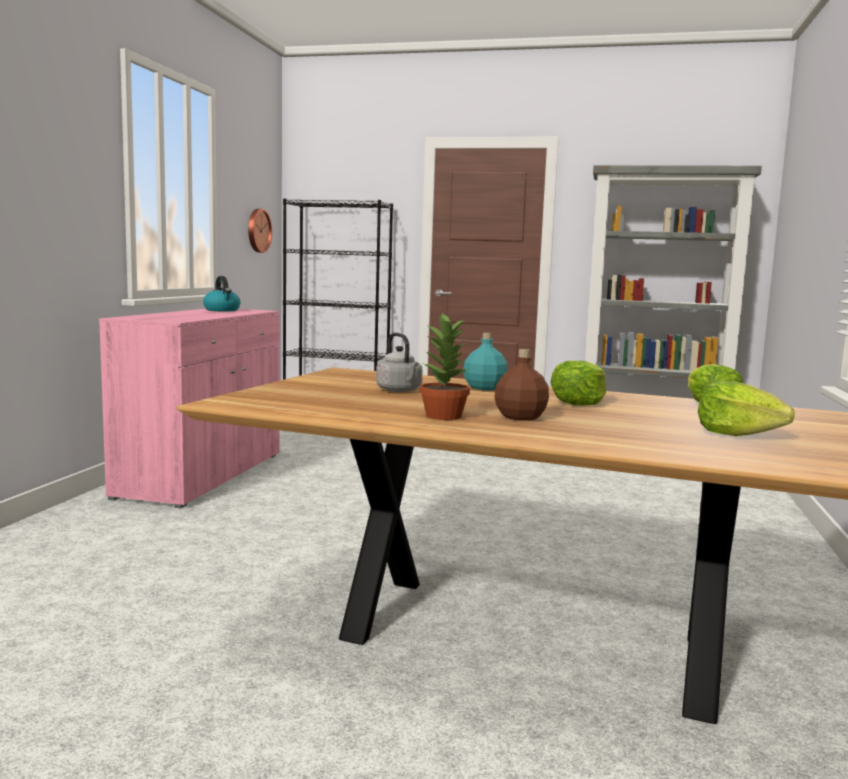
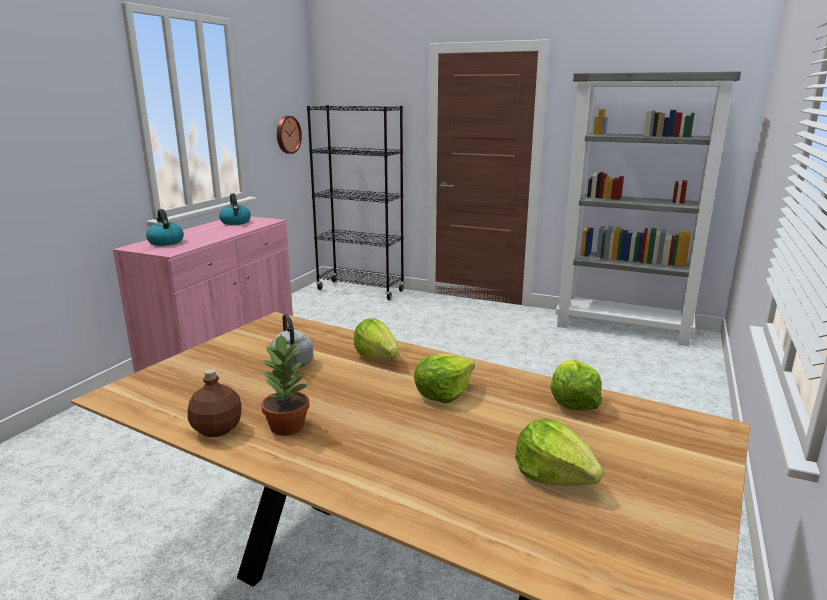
camera: 10 degrees right, 10 degrees up
(158, 316) = (165, 242): none -> kettle
(484, 388) = (377, 357): turquoise bottle -> lettuce
(520, 417) = (359, 429): brown bottle -> brown bottle (218, 429)

